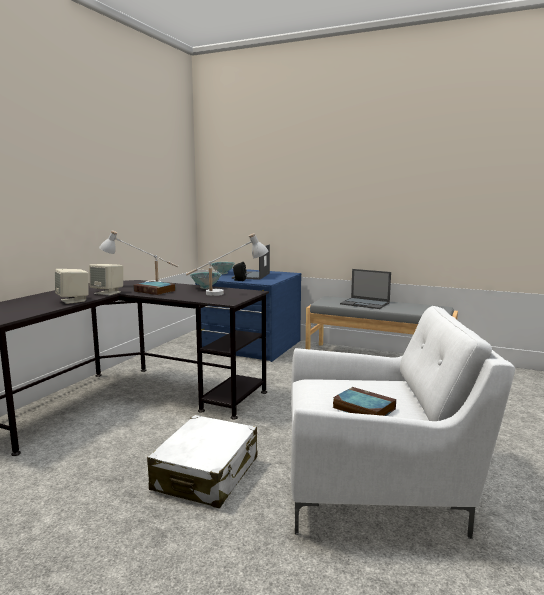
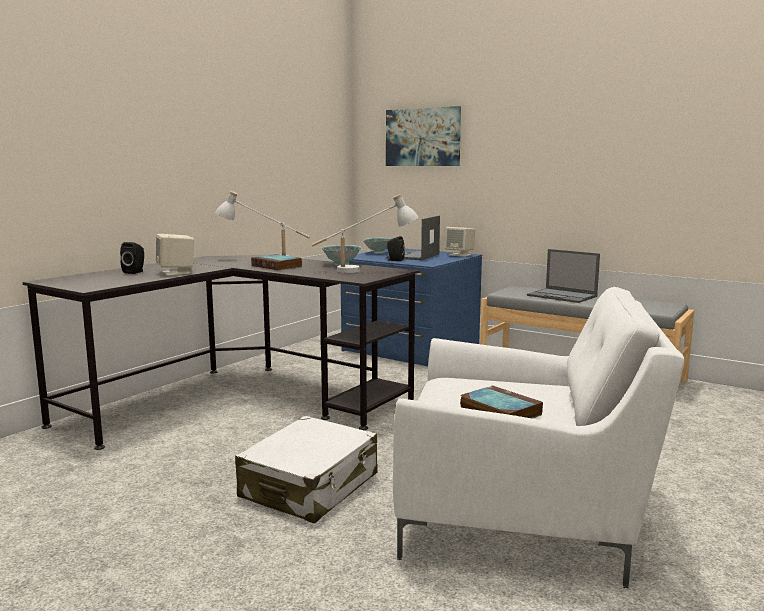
camera: 10 degrees right, 0 degrees up
(36, 301) = (135, 272): none -> black speaker
(108, 293) = (220, 266): beige speaker -> beige speaker (460, 255)
(253, 184) = (423, 137): none -> picture

